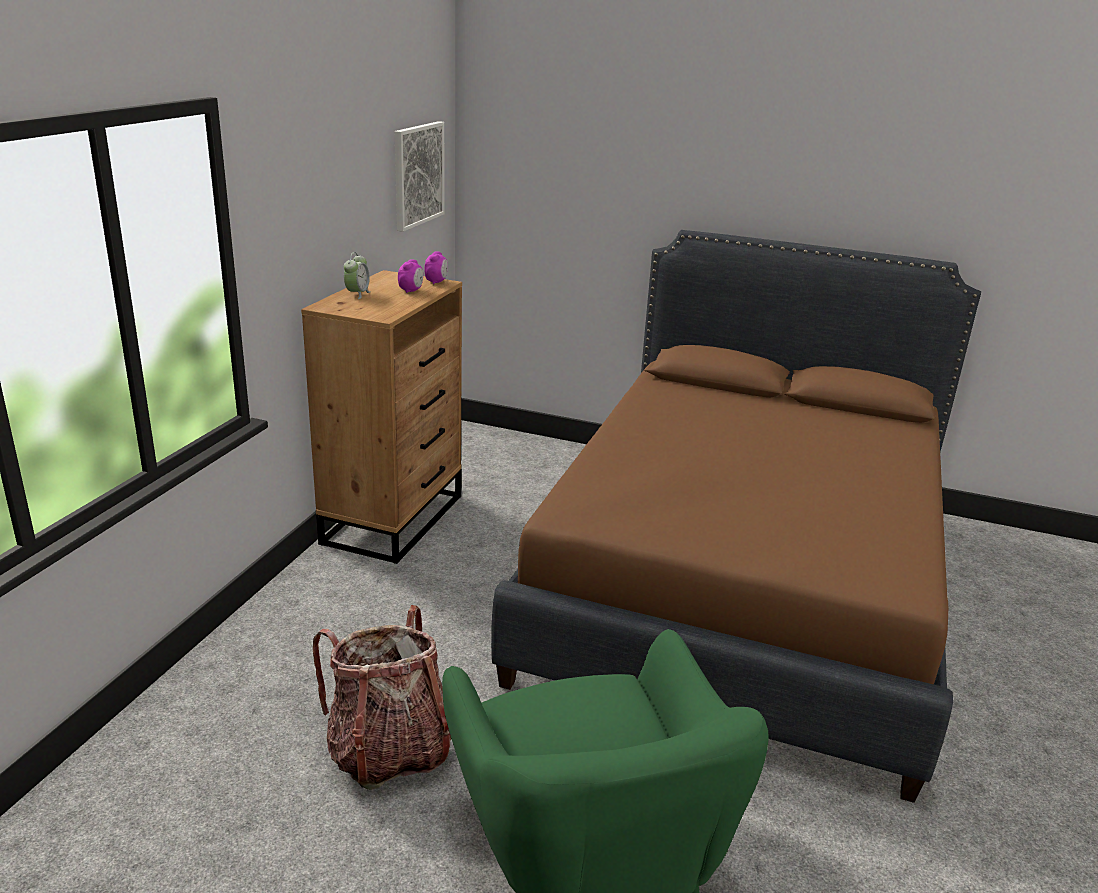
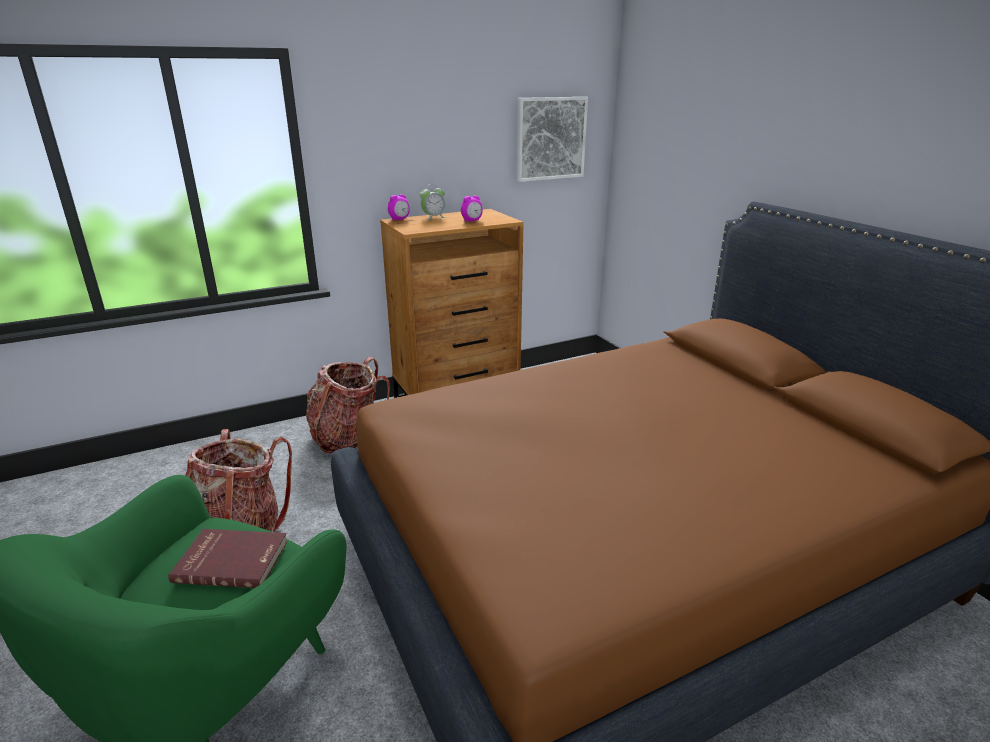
camera: 45 degrees right, 0 degrees up
(338, 606) = (347, 438): none -> backpack
(436, 282) = (504, 219): alarm clock -> alarm clock (399, 219)
(590, 710) = (232, 560): none -> red book

